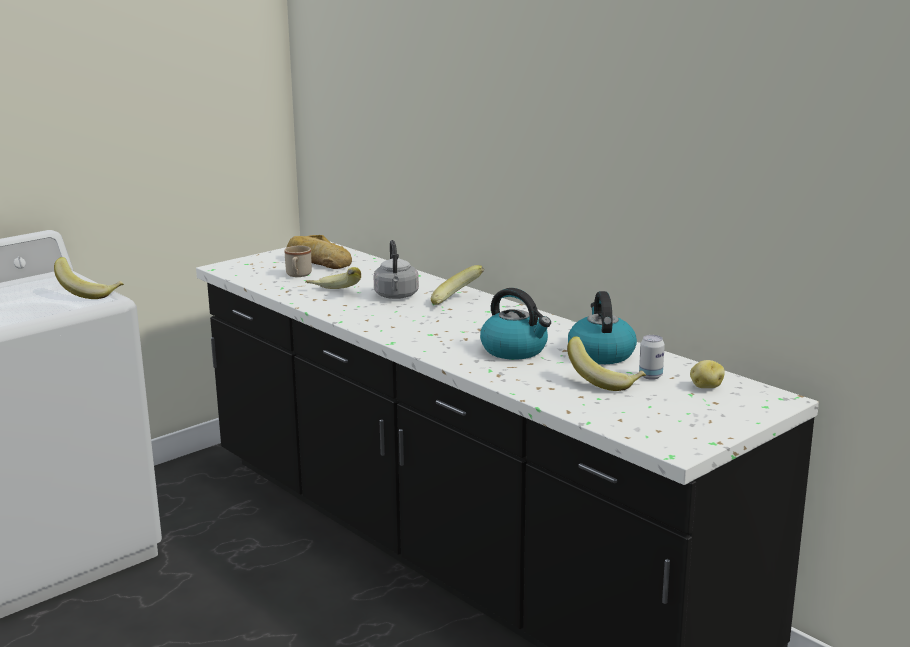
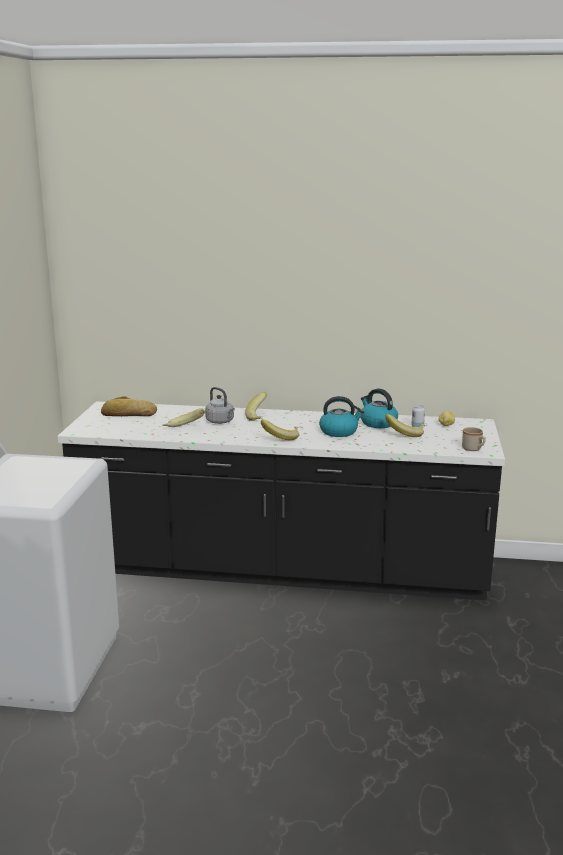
camera: 40 degrees left, 0 degrees up
(90, 293) = (69, 462): banana -> banana (281, 438)
(298, 275) = (136, 424): beige mug -> beige mug (473, 449)

